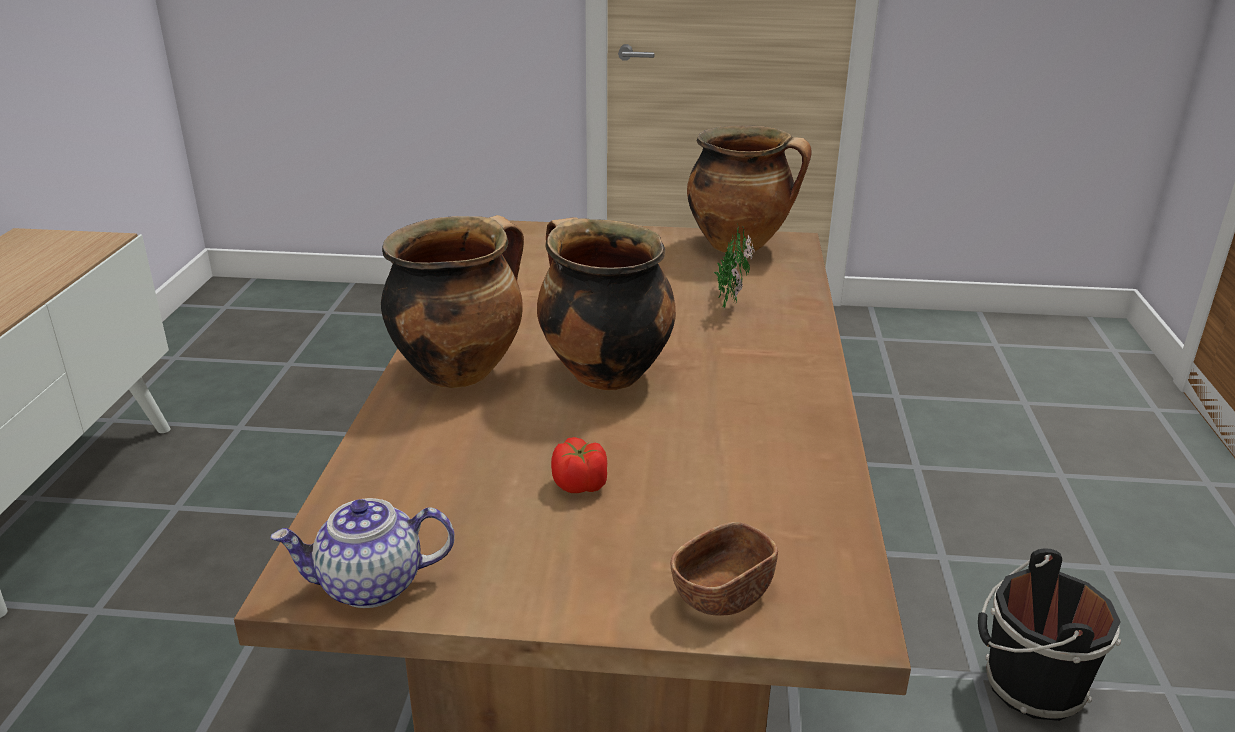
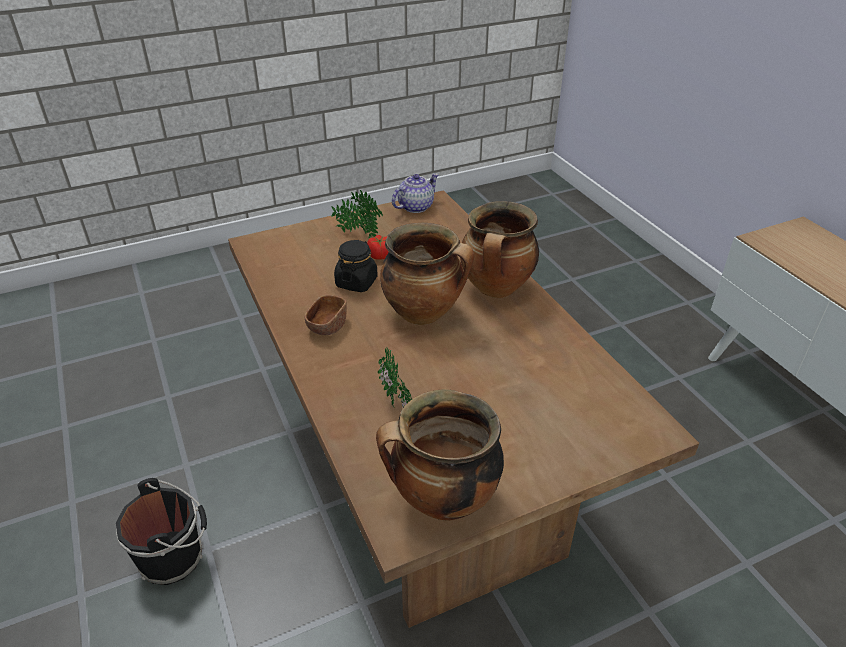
camera: 150 degrees right, 10 degrees up
(578, 554) = (358, 234): none -> potted plant
(667, 450) = (356, 282): none -> black jar
(722, 593) = (299, 238): brown bowl -> brown bowl (327, 326)

